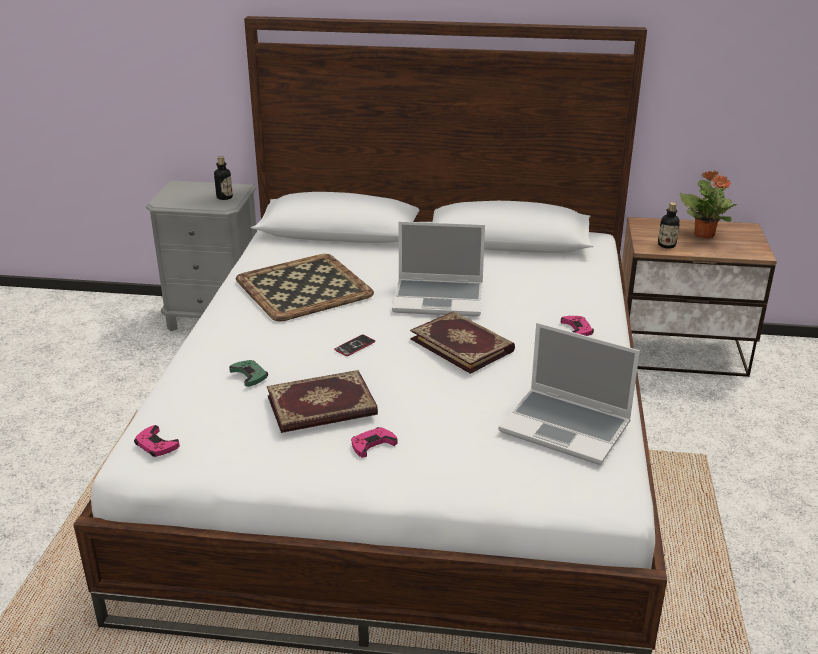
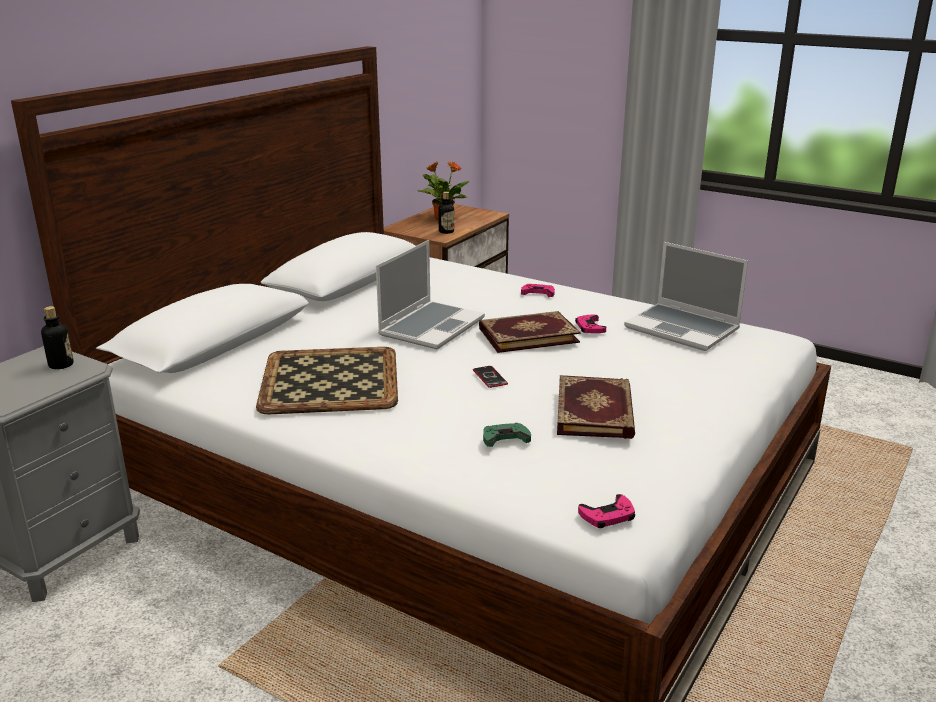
camera: 65 degrees left, 5 degrees down
(372, 444) = (667, 404): pink game controller -> pink game controller (590, 327)
(567, 427) = (683, 329): laptop -> laptop turned 75 degrees clockwise

